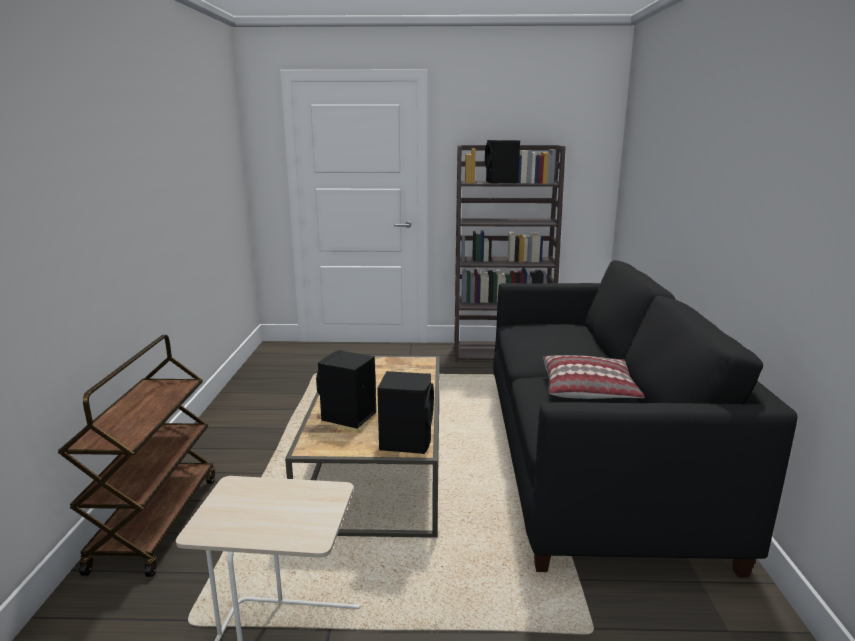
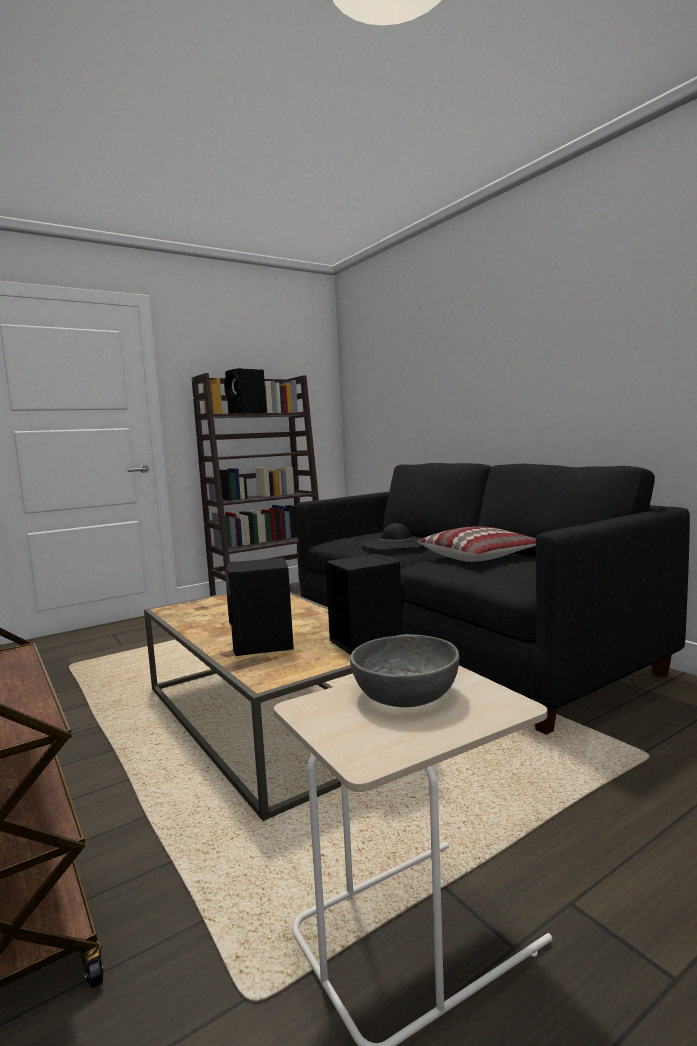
camera: 35 degrees left, 10 degrees down
(284, 501) = (405, 694): none -> grey bowl
(551, 348) = (396, 543): none -> black hat

